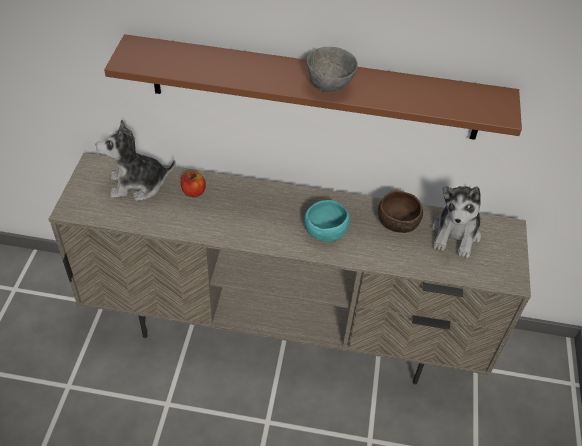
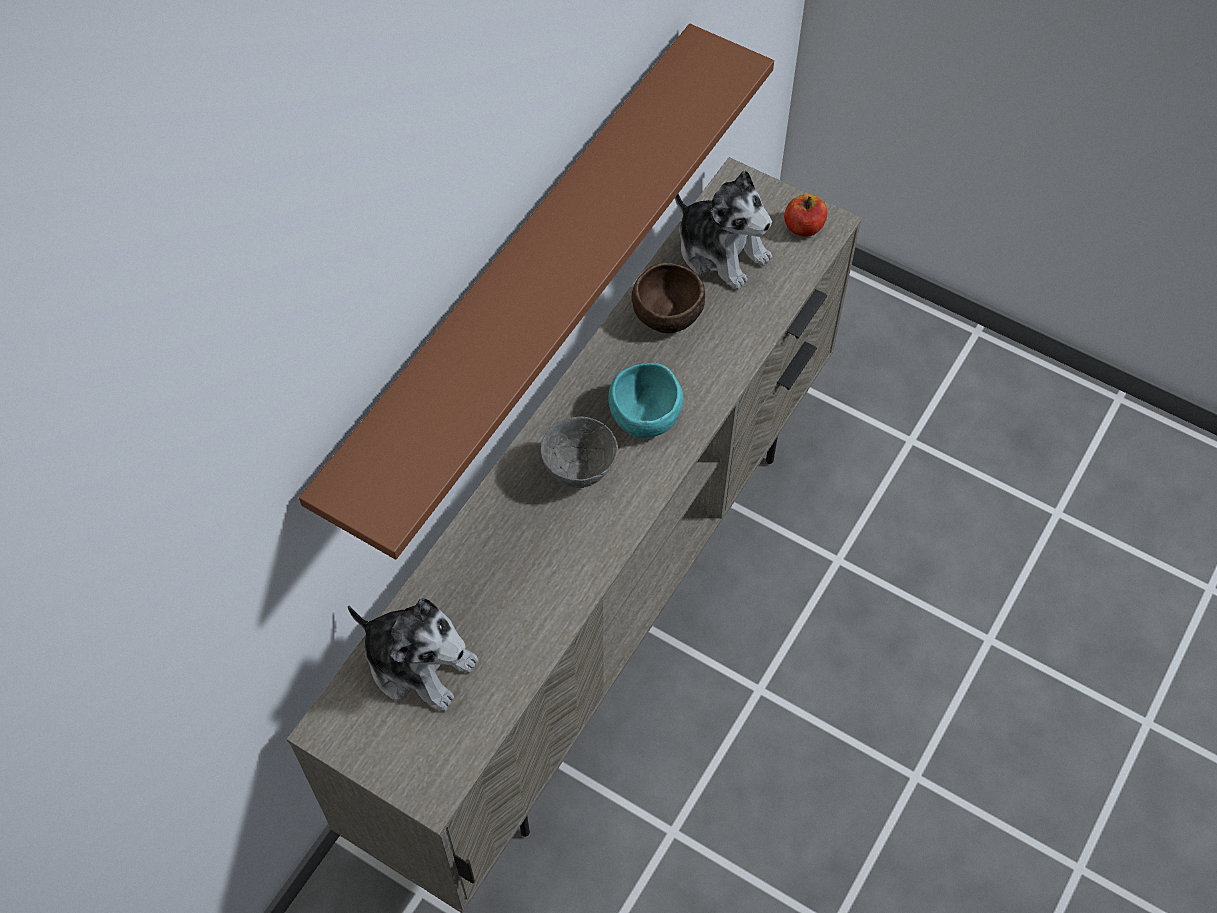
camera: 65 degrees left, 10 degrees up
(138, 184) = (419, 663): plush toy -> plush toy turned 75 degrees counterclockwise
(193, 192) = (477, 578): apple -> apple (804, 227)
(330, 86) = (585, 242): grey bowl -> grey bowl (578, 469)

